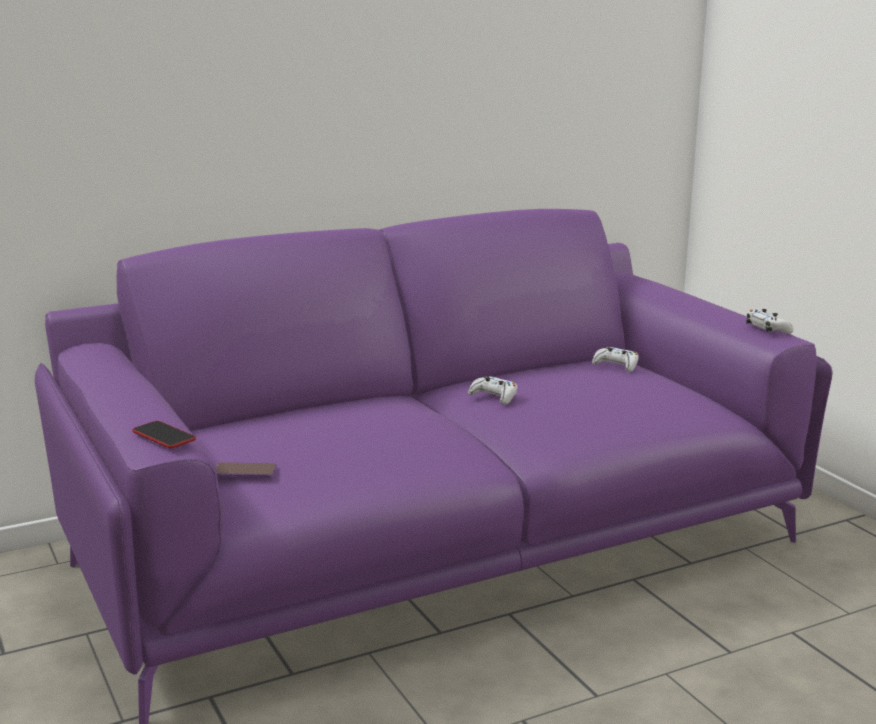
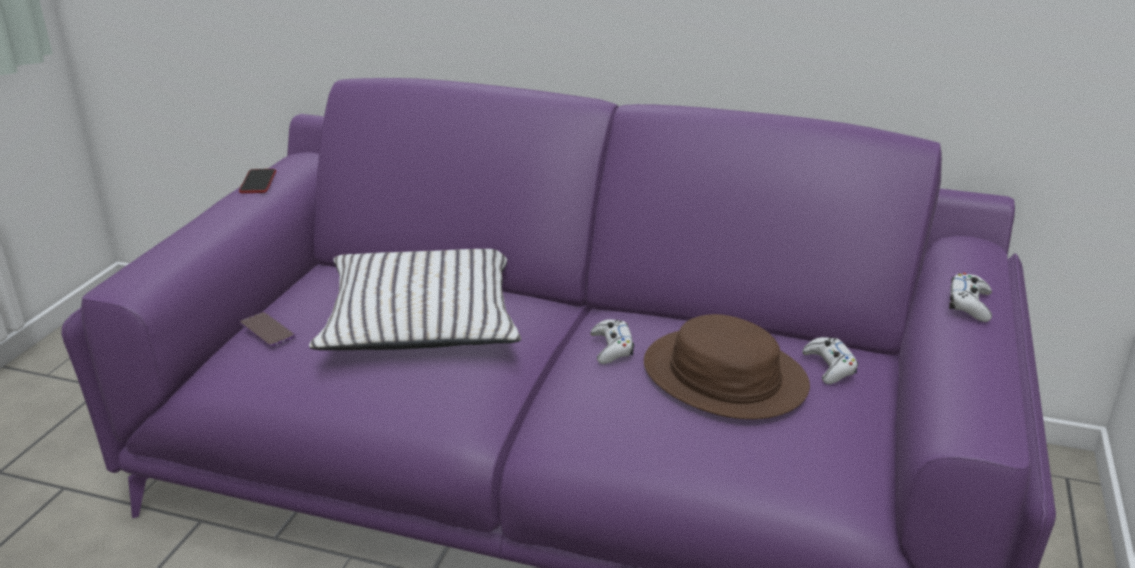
camera: 45 degrees right, 10 degrees up
(164, 436) = (138, 274): phone -> phone (258, 182)
(345, 426) = (422, 320): none -> white pillow
(580, 386) = (724, 376): none -> brown hat
(767, 328) = (980, 410): white game controller -> white game controller (969, 304)

